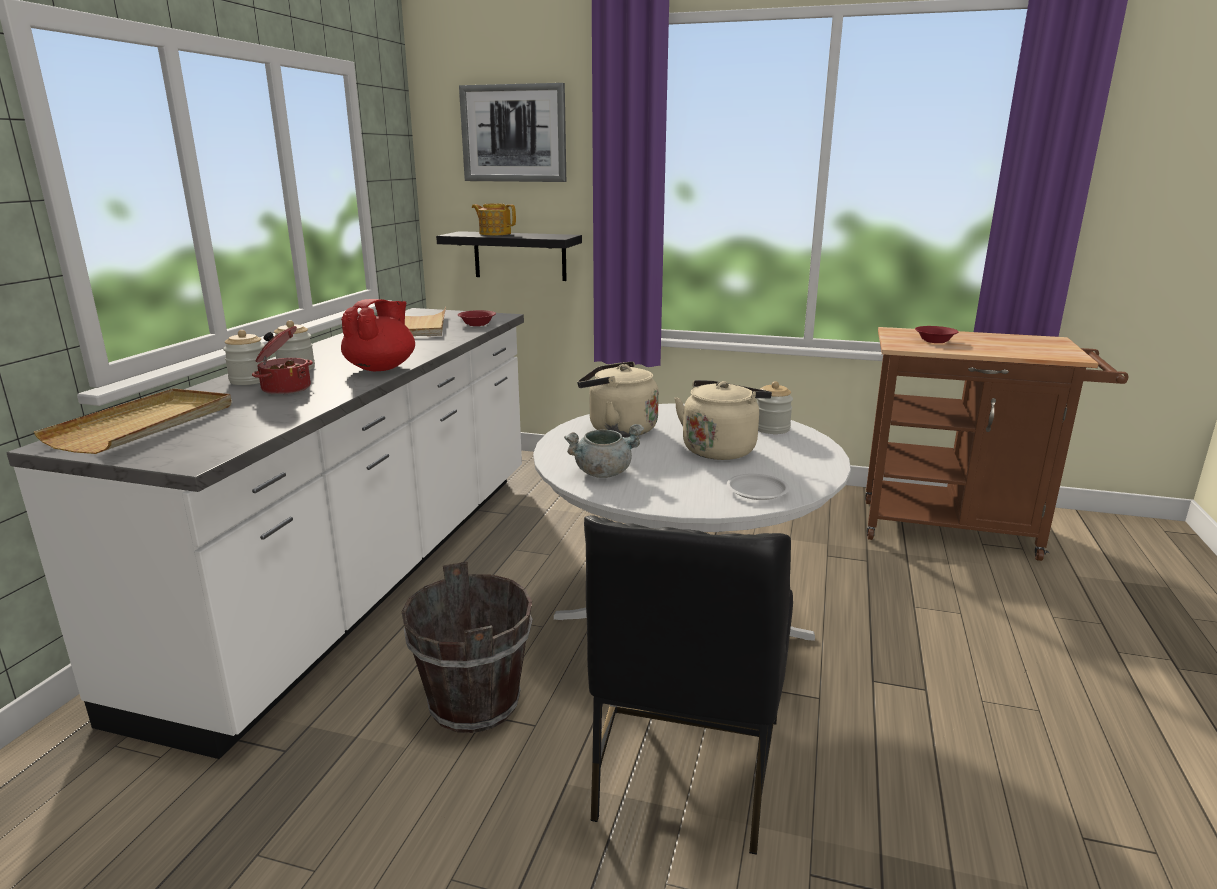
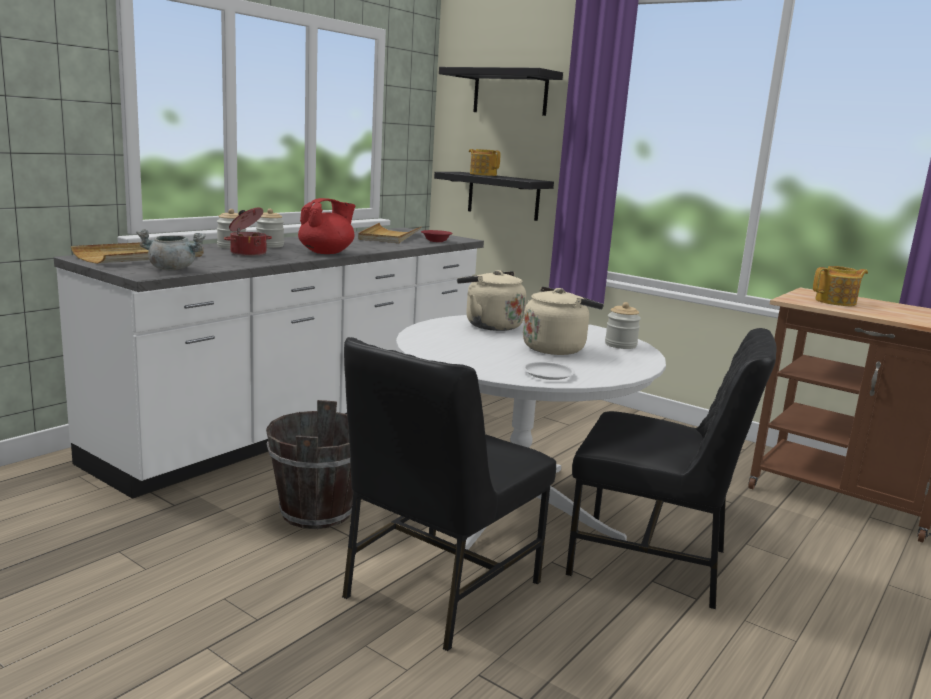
camera: 20 degrees right, 5 degrees down
(513, 133) = (510, 92): picture -> black shelf
(603, 473) = (442, 345): grey cooking pot -> grey cooking pot (173, 269)
(855, 656) = (651, 561): none -> black chair
(935, 341) = (836, 302): red bowl -> teapot

